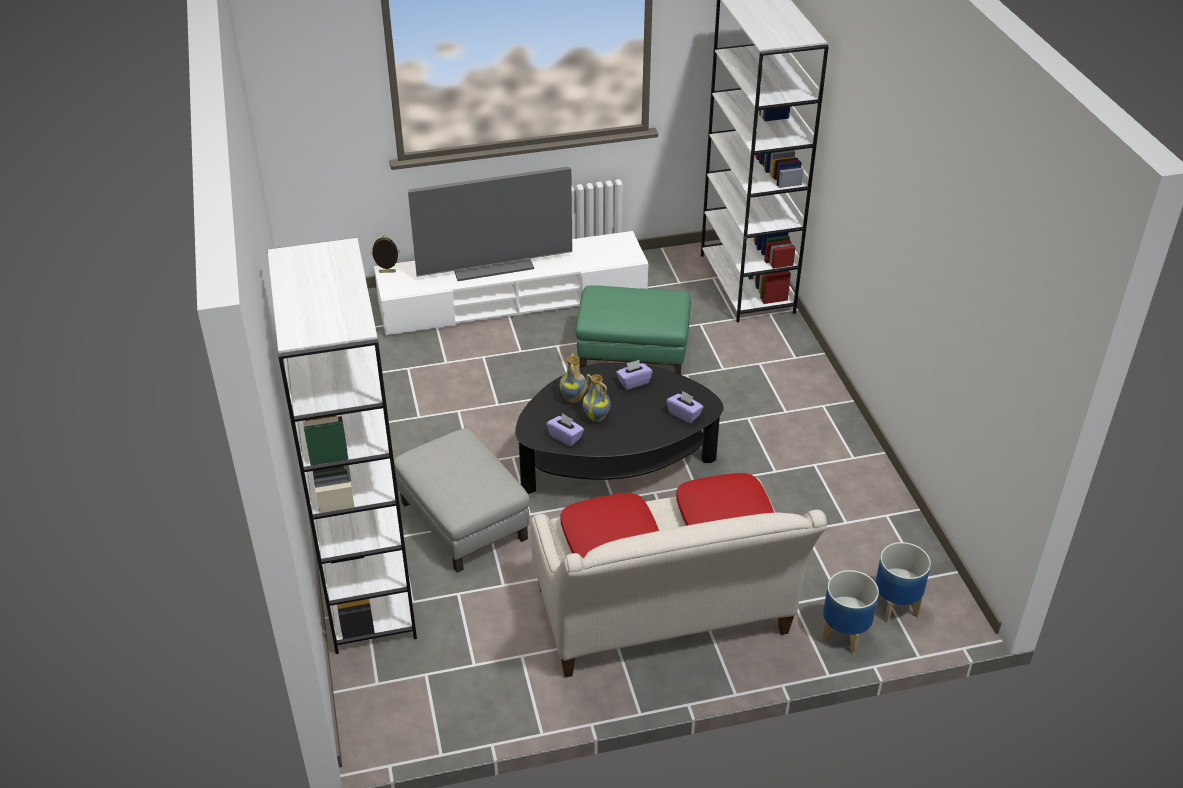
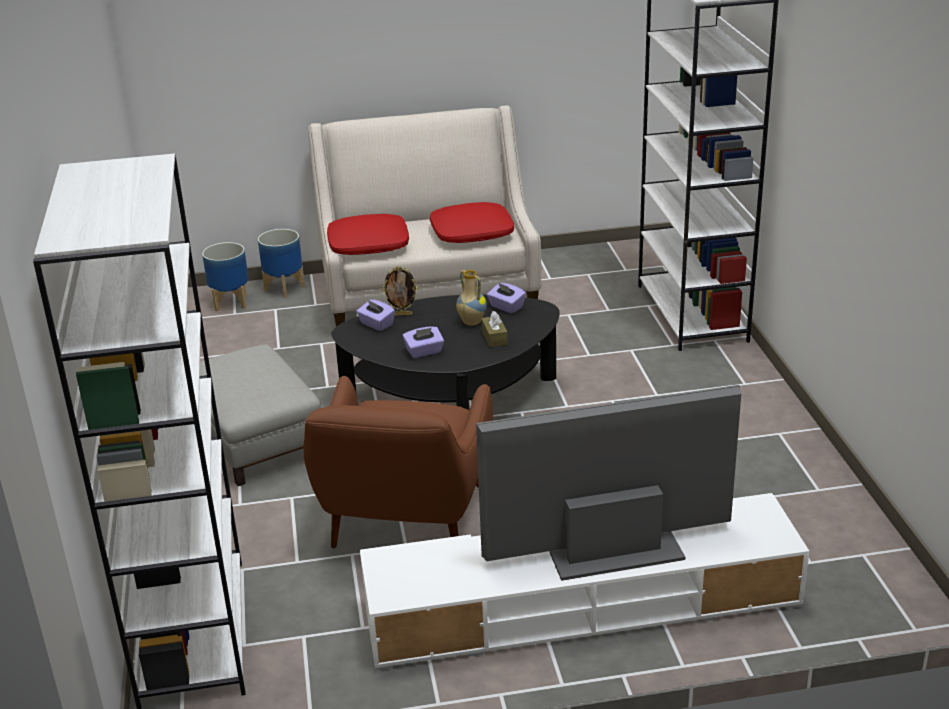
camera: 175 degrees left, 10 degrees down
(387, 272) = (781, 537): picture frame -> picture frame (402, 314)
(462, 520) = (613, 355): grey ottoman -> grey ottoman (257, 441)
(574, 398) = (494, 338): vase -> brown tissue box
(633, 351) = (406, 521): green ottoman -> brown armchair

